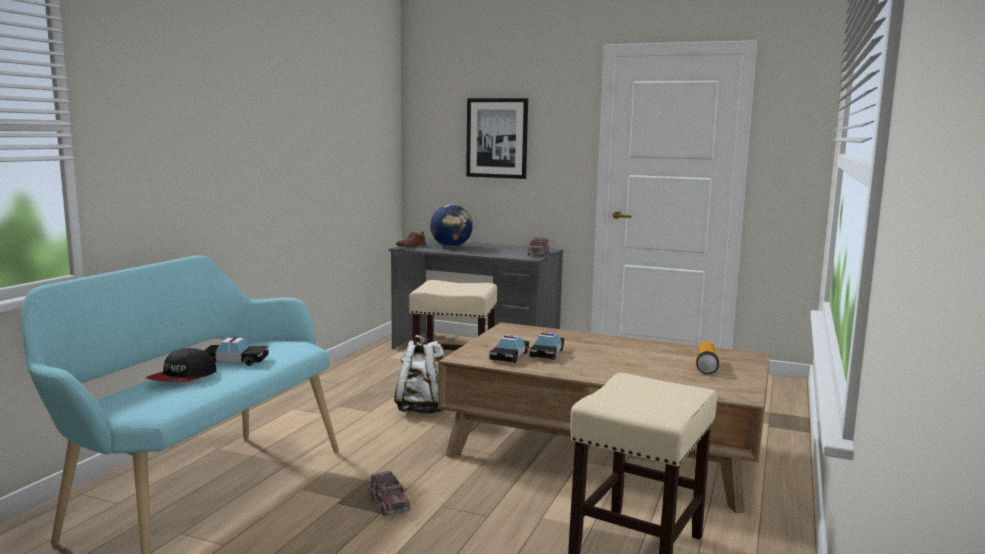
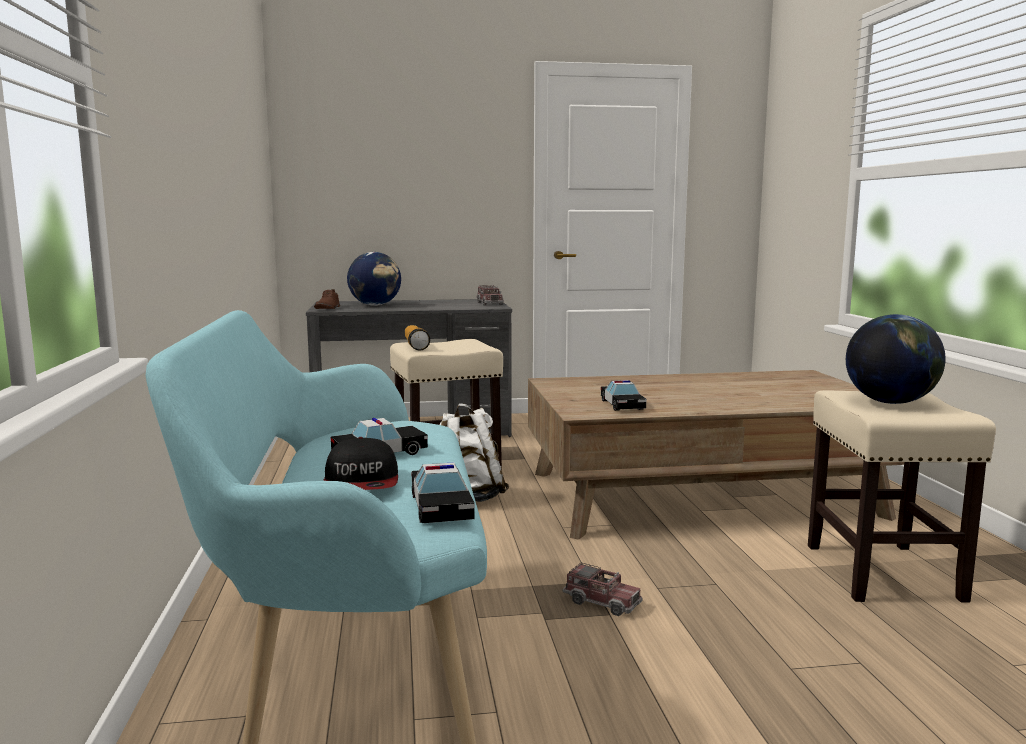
camera: 30 degrees left, 0 degrees up
(497, 138) = (408, 170): picture -> none
(546, 353) = (648, 397): toy car -> toy car (441, 507)
(644, 394) = (890, 402): none -> globe
(706, 366) = (798, 385): flashlight -> flashlight (416, 346)

